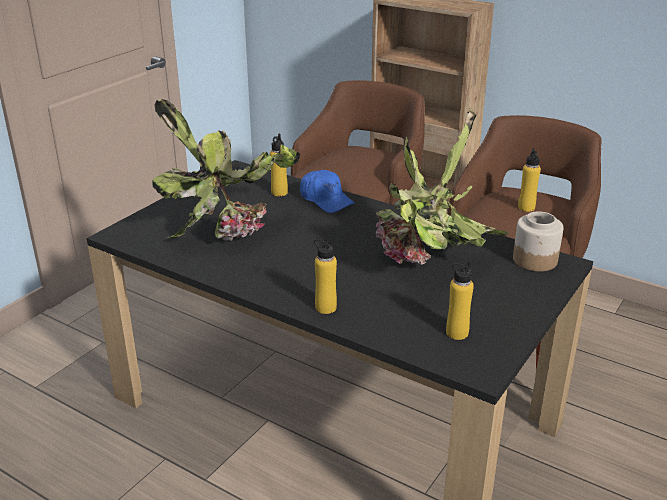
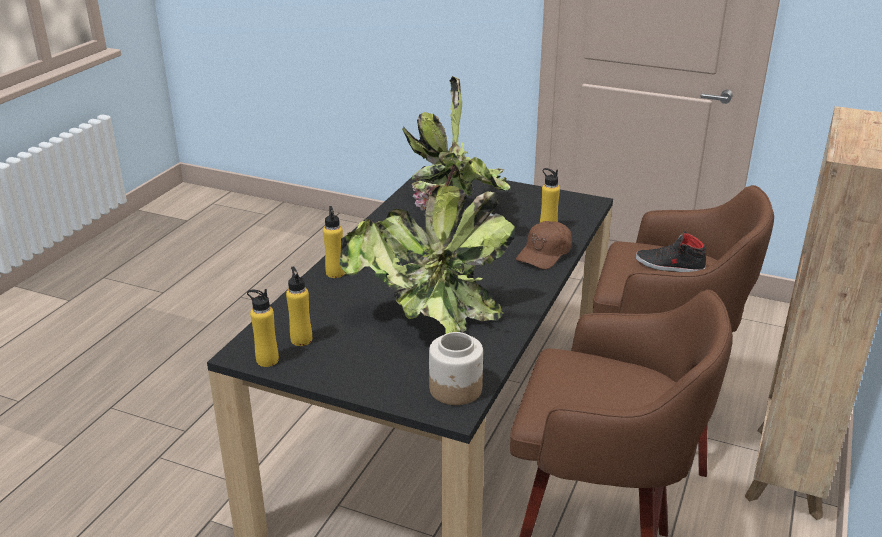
camera: 80 degrees right, 0 degrees up
(326, 200) = (545, 254): blue cap -> brown cap
(354, 162) = (669, 266): none -> black shoe
(526, 208) = (611, 393): yellow bottle -> yellow bottle (267, 360)

